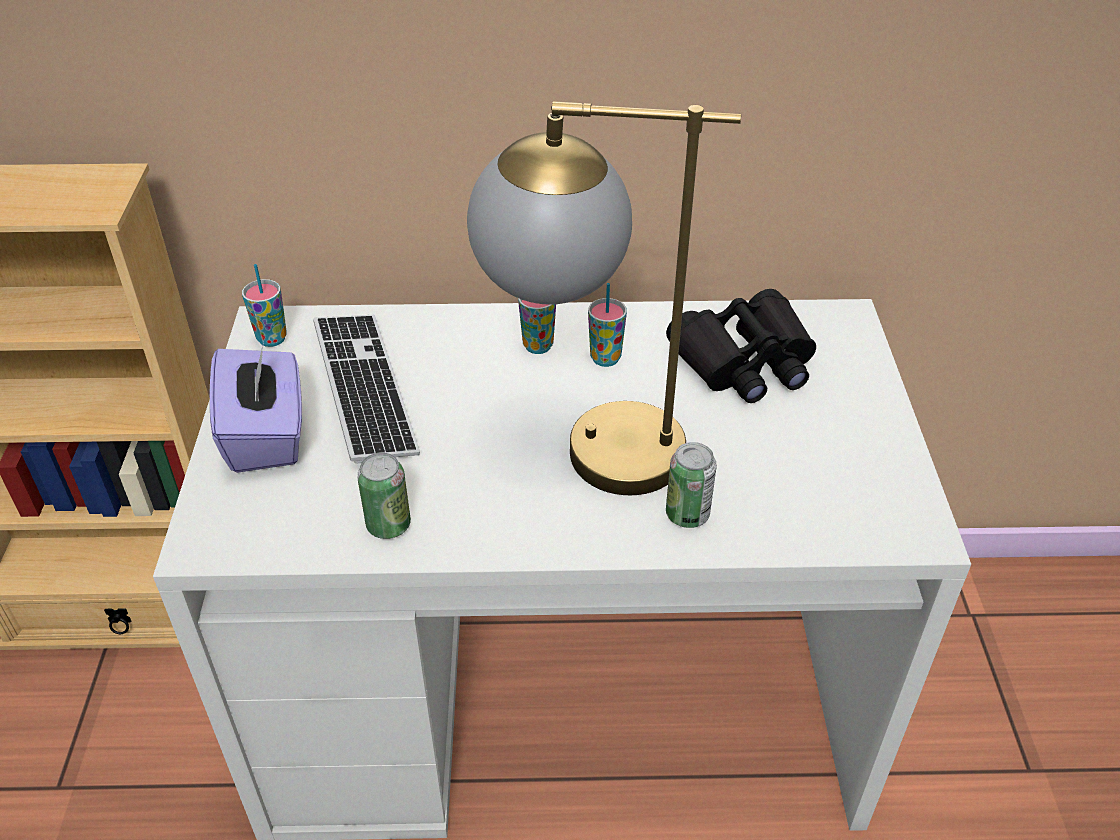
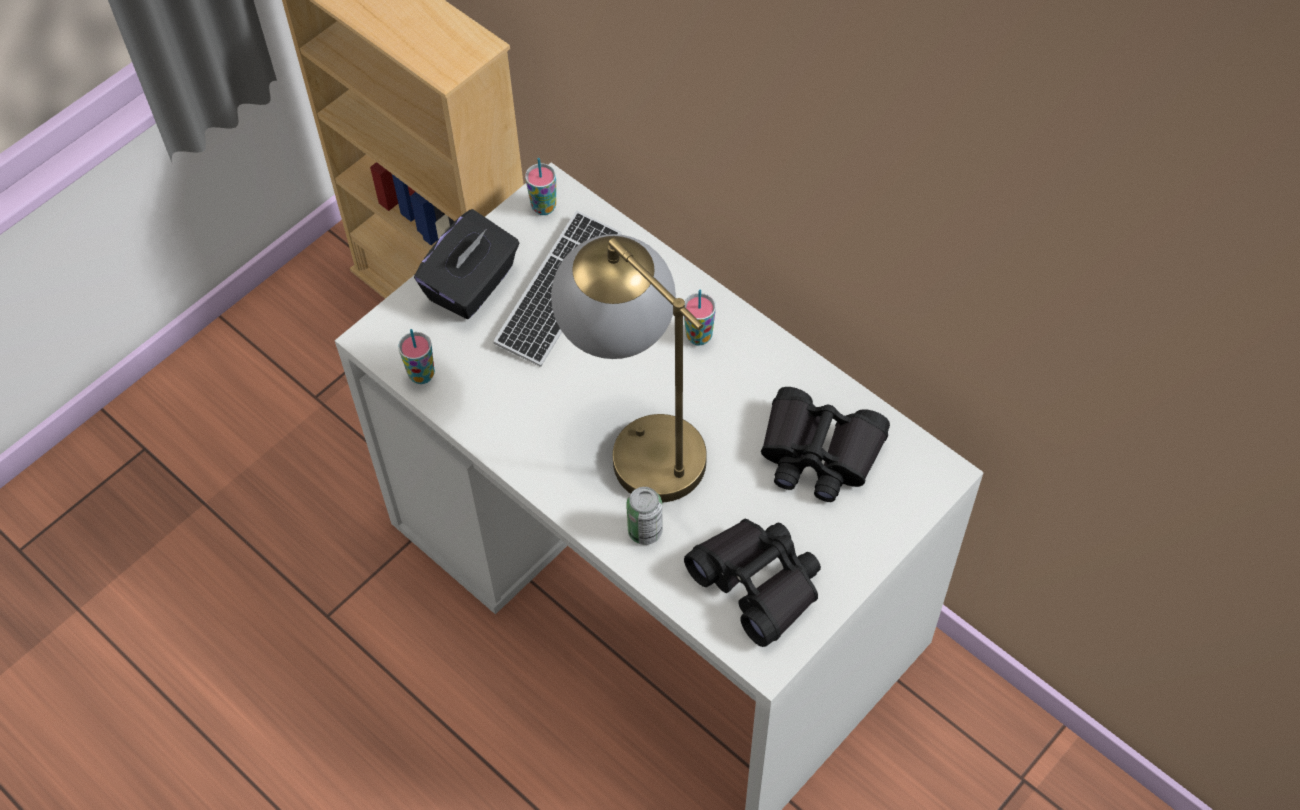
camera: 45 degrees right, 15 degrees up
(267, 435) = (472, 285): purple tissue box -> black tissue box
(388, 525) = (476, 403): can -> none
(605, 358) = (730, 379): cup -> cup (421, 375)
(833, 483) = (758, 583): none -> black binoculars

